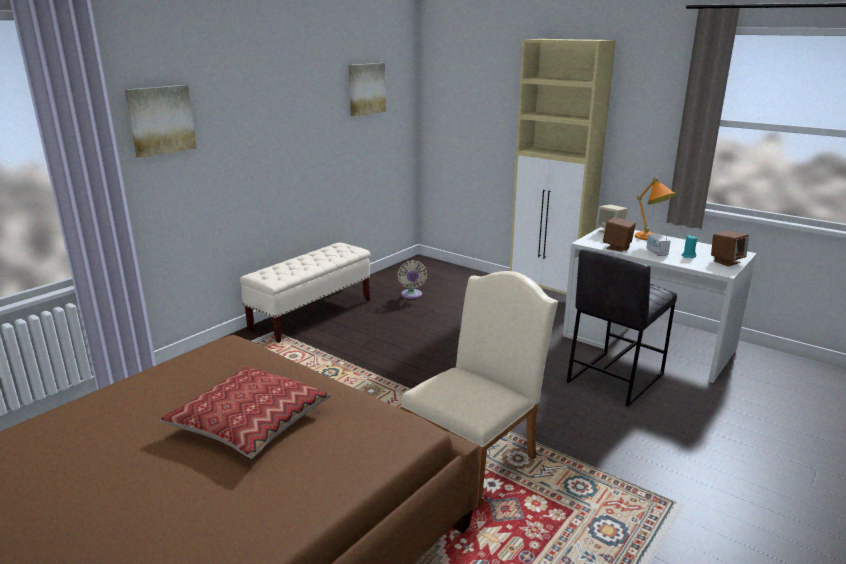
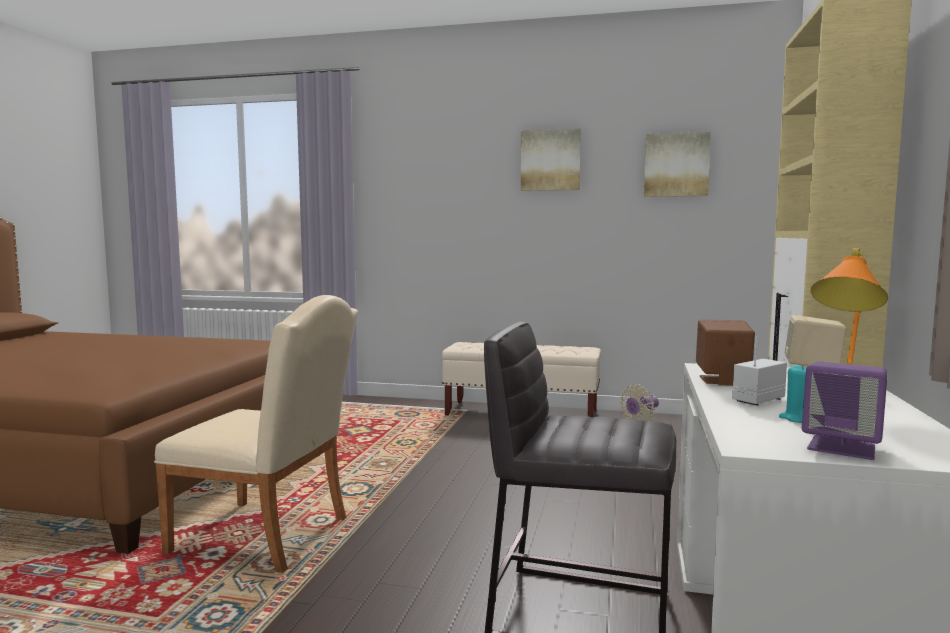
camera: 65 degrees right, 15 degrees down
(160, 120) = (402, 178): picture -> picture (550, 160)
(250, 422) = (127, 360): pillow -> none
(726, 261) = (842, 447): brown speaker -> purple speaker

